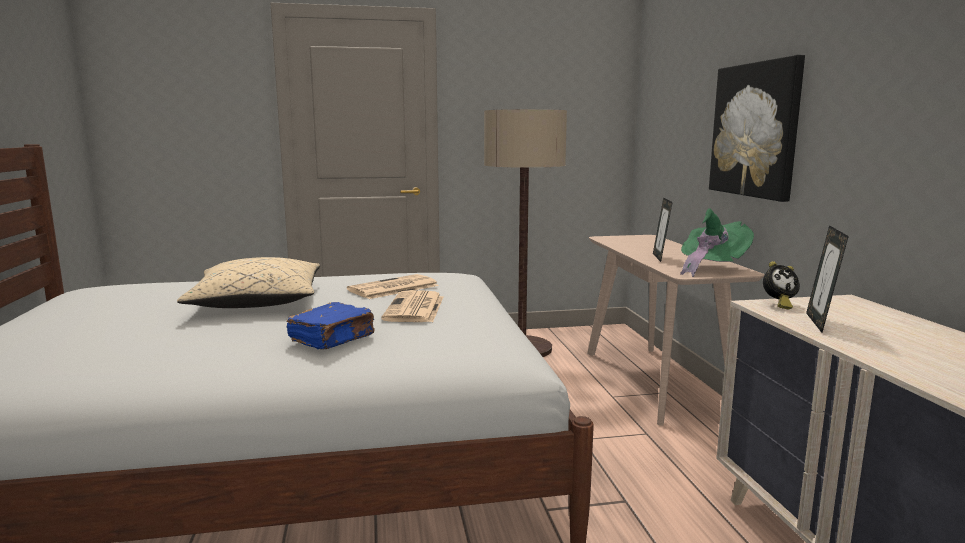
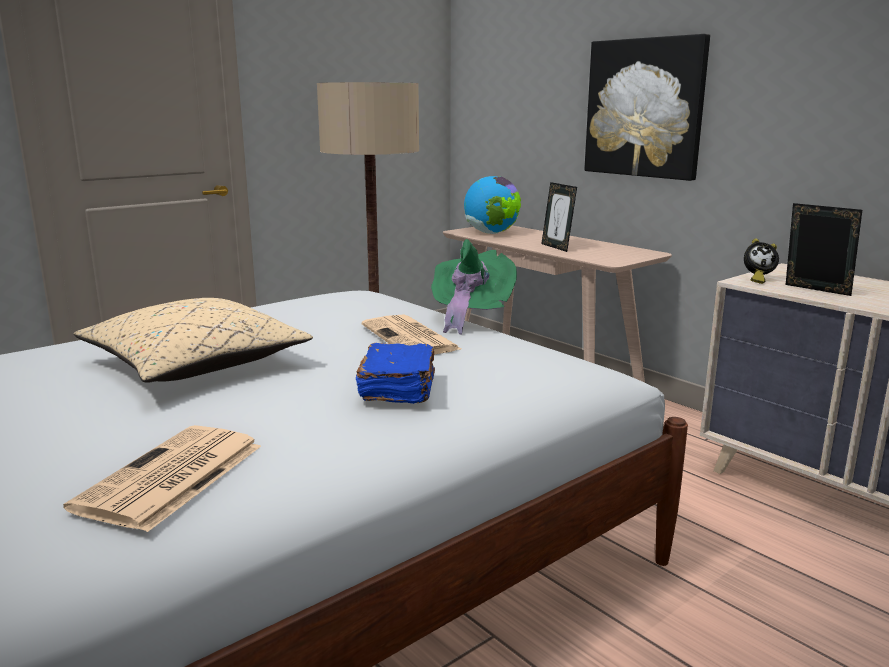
camera: 30 degrees left, 5 degrees up
(392, 288) = (334, 319): newspaper -> newspaper (170, 478)
(627, 241) = (491, 233): none -> globe
(710, 269) = (621, 253): green hat -> green hat (470, 316)
(778, 304) = (757, 279): alarm clock -> alarm clock turned 45 degrees clockwise
(820, 323) = (815, 291): picture frame -> picture frame turned 150 degrees clockwise

